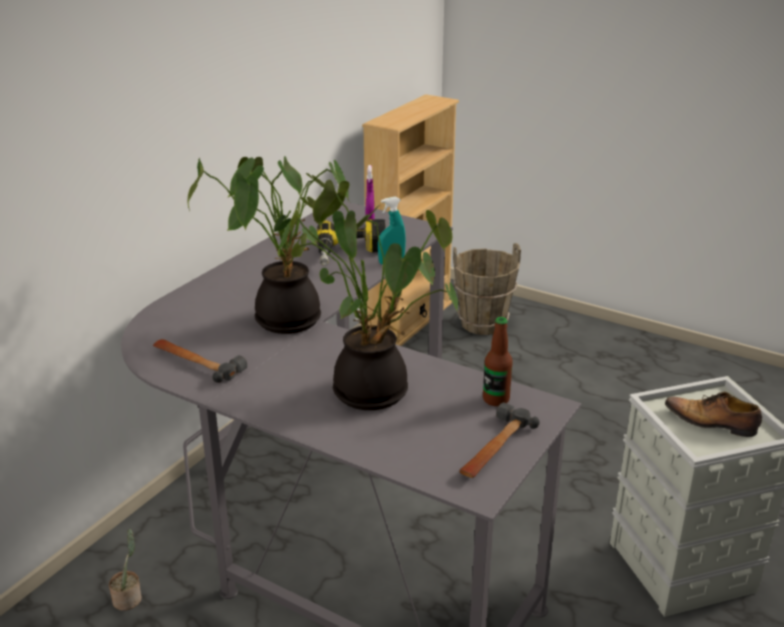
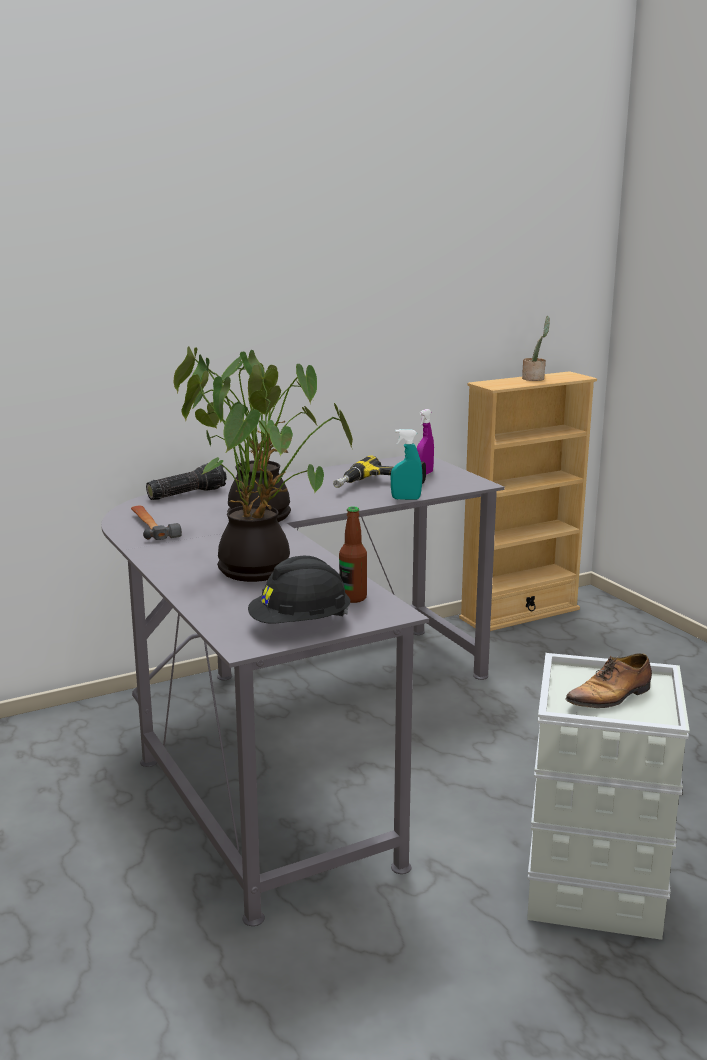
camera: 30 degrees right, 10 degrees down
(129, 598) = (73, 741): potted plant -> potted plant (534, 379)
(176, 306) = (187, 493): none -> flashlight
(483, 324) = (595, 633): brown bucket -> none
(494, 448) = (300, 625): hammer -> black hard hat
(712, 423) = (611, 697): shoe -> shoe turned 90 degrees counterclockwise

